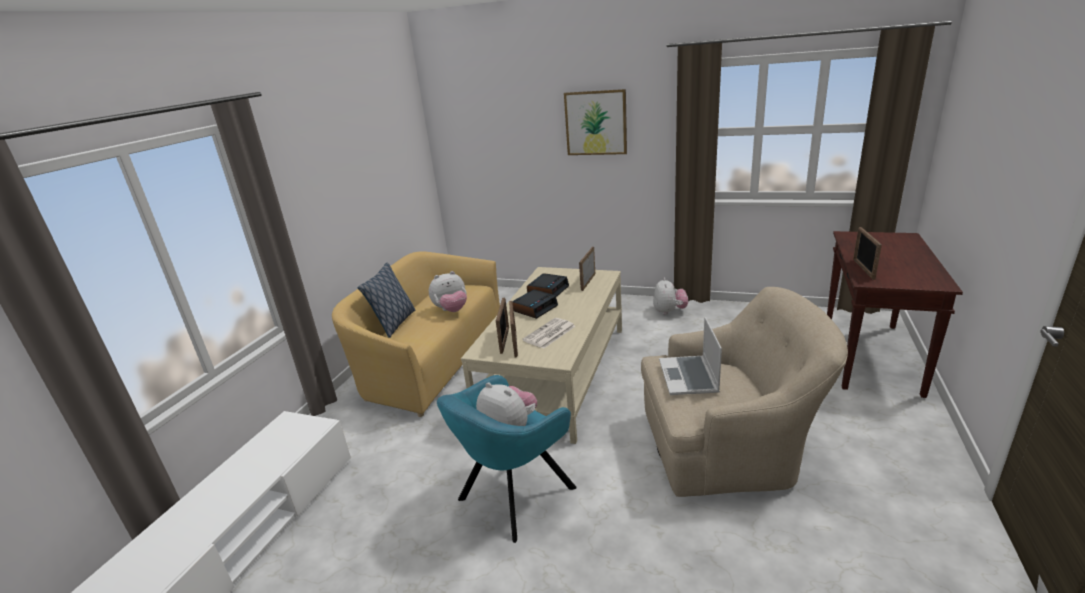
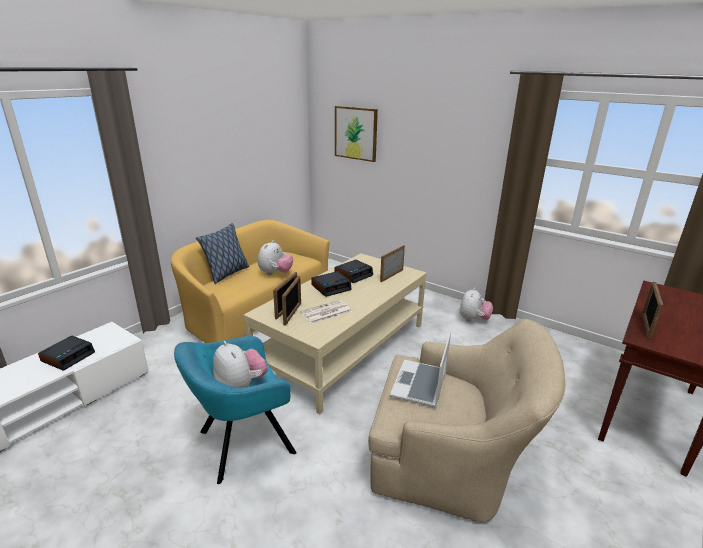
camera: 15 degrees right, 0 degrees up
(261, 462) = (68, 356): none -> alarm clock
(451, 310) = (275, 273): plush toy -> plush toy turned 60 degrees counterclockwise
(596, 123) = (440, 136): picture -> picture (356, 133)

